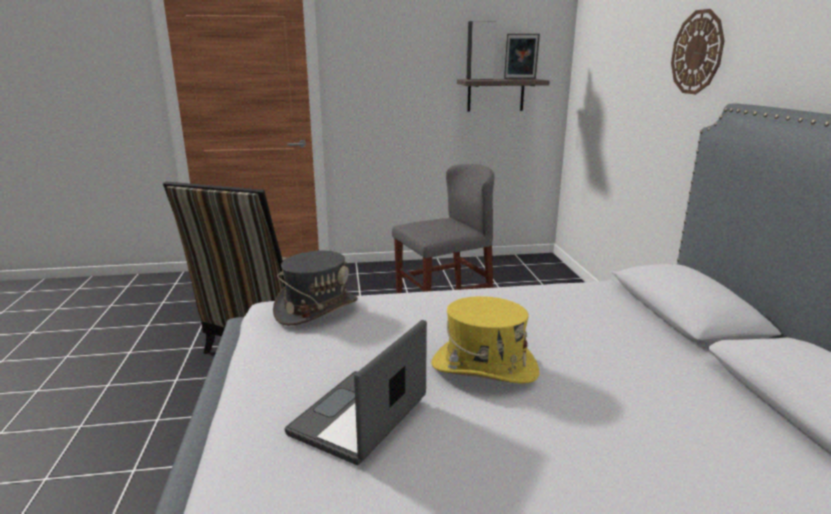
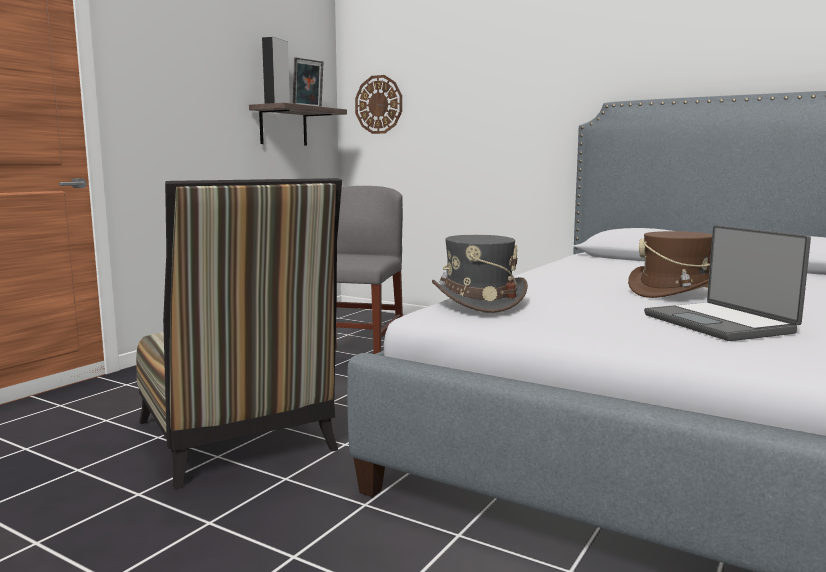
camera: 50 degrees left, 10 degrees down
(484, 367) = (675, 291): yellow hat -> brown hat
(697, 52) = (539, 71): wall clock -> wall clock (379, 104)

